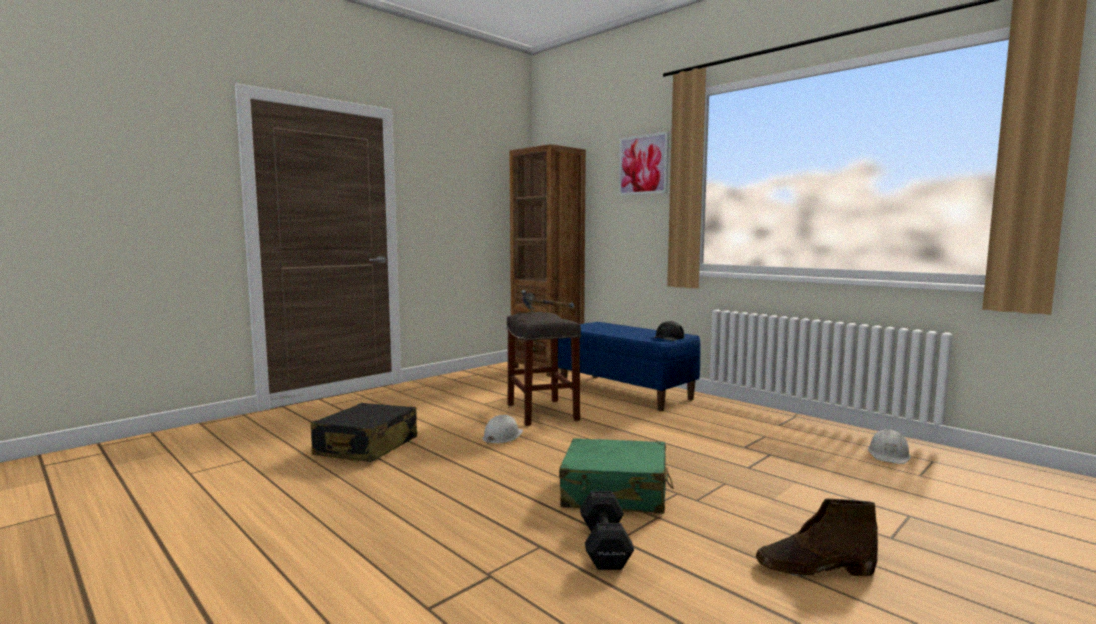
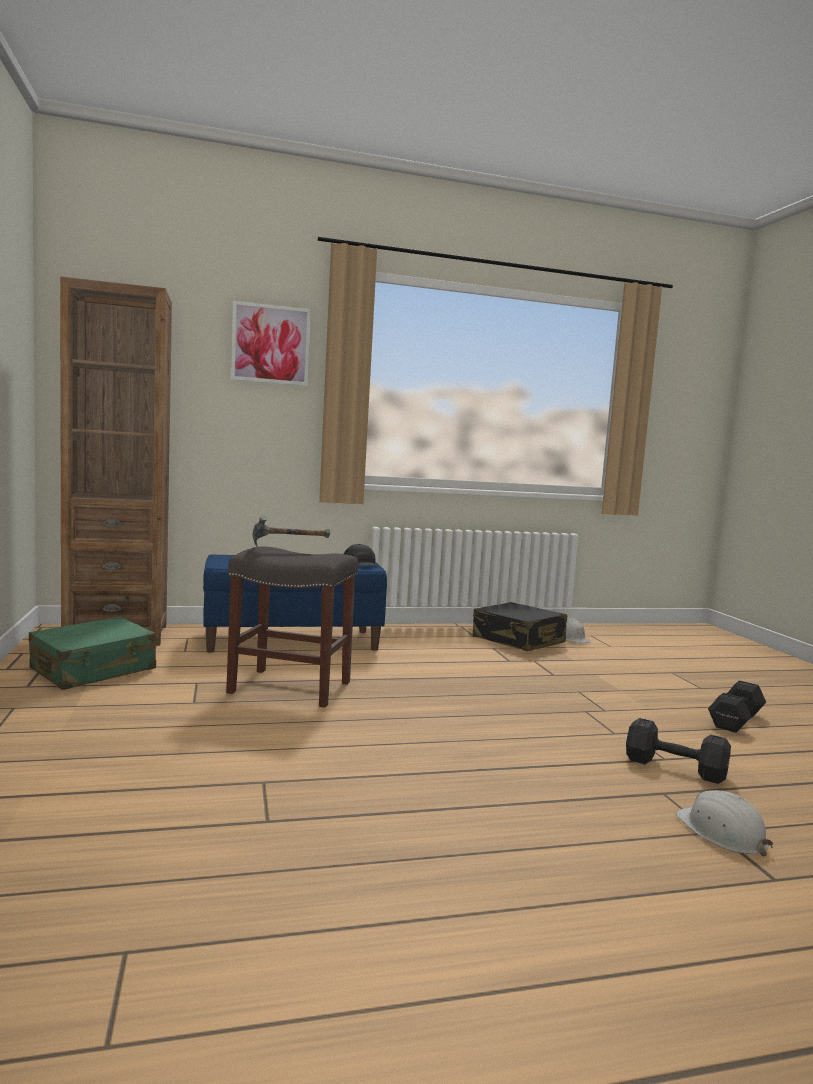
camera: 60 degrees left, 0 degrees up
(366, 447) = (249, 816): black suitcase -> black suitcase (518, 640)
(502, 436) = (344, 728): white hard hat -> white hard hat (722, 832)
(615, 493) = (567, 730): green suitcase -> green suitcase (94, 670)
(813, 568) = (737, 720): brown boot -> black dumbbell

